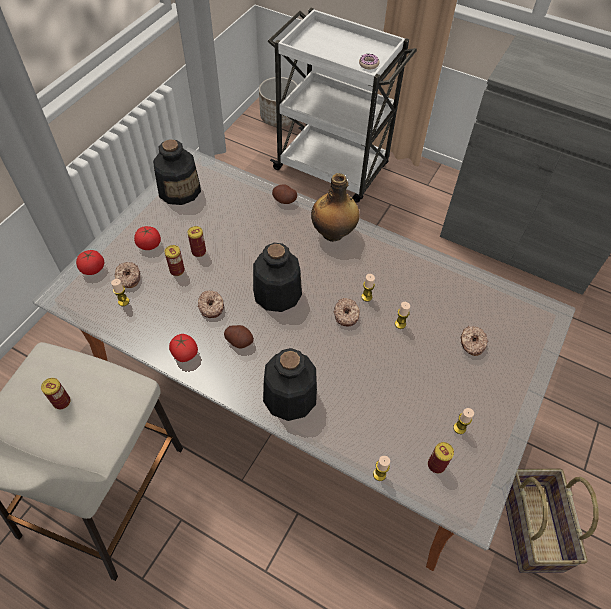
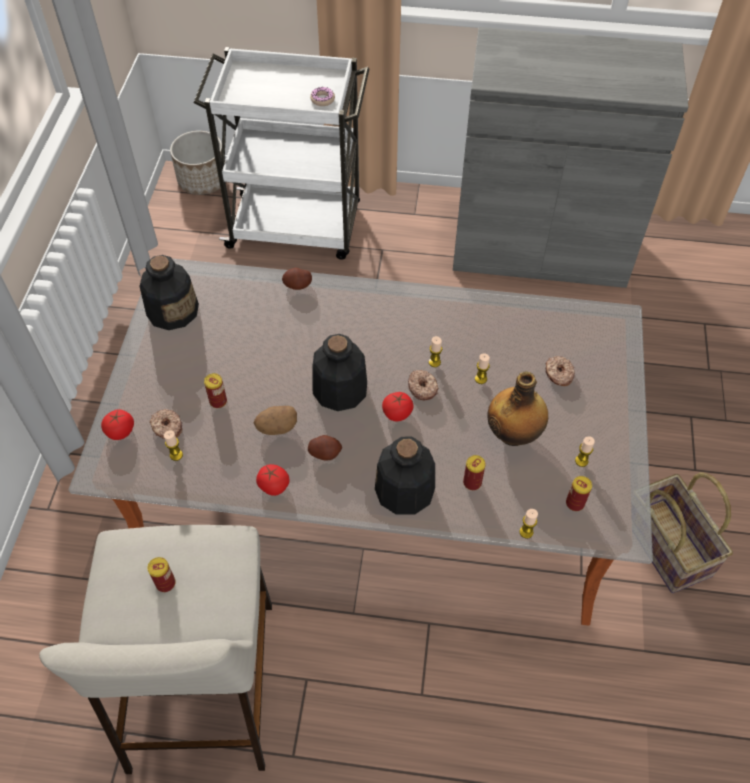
camera: 20 degrees left, 0 degrees up
(149, 244) = (171, 383): tomato -> tomato (397, 413)
(199, 251) = (231, 373): can -> can (472, 482)
(211, 307) = (277, 427): donut -> potato
(334, 233) = (369, 305): bottle -> bottle (514, 434)

